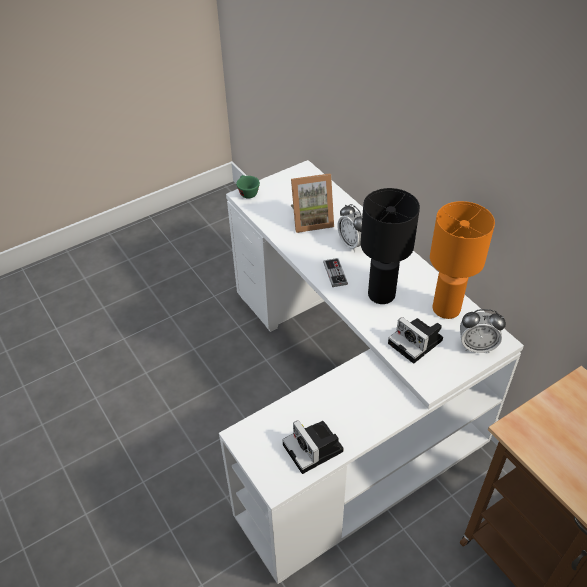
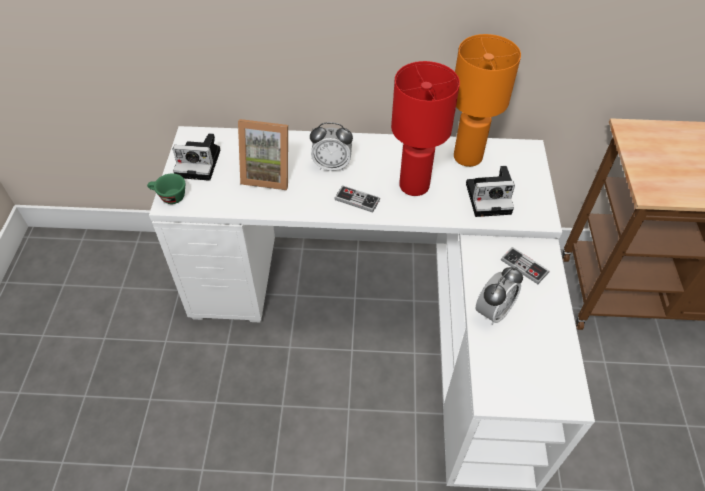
camera: 55 degrees left, 5 degrees up
(311, 220) = (268, 174): picture frame -> picture frame turned 75 degrees clockwise
(314, 449) = (548, 345): camera -> camera (200, 163)
(377, 401) = (524, 266): none -> game controller
(380, 295) = (414, 186): black table lamp -> red table lamp
(476, 346) = (523, 165): alarm clock -> alarm clock (493, 311)

